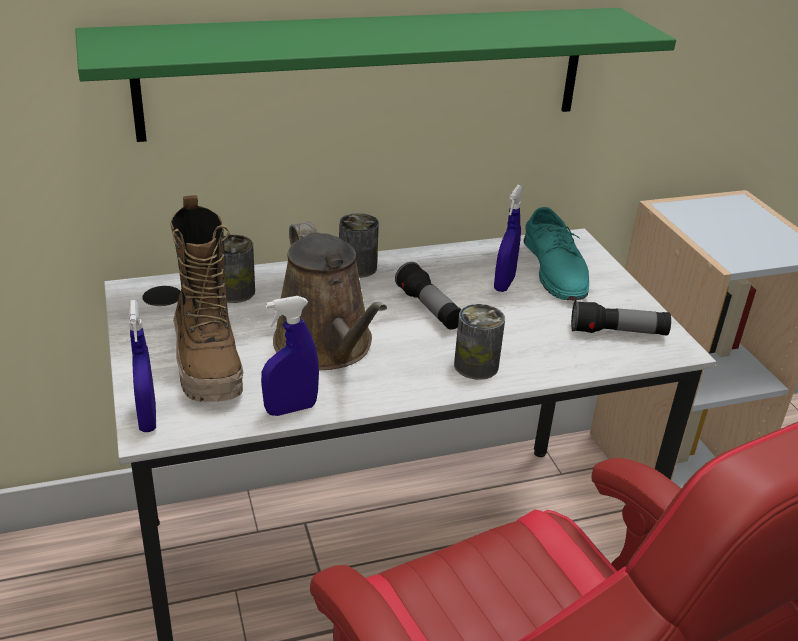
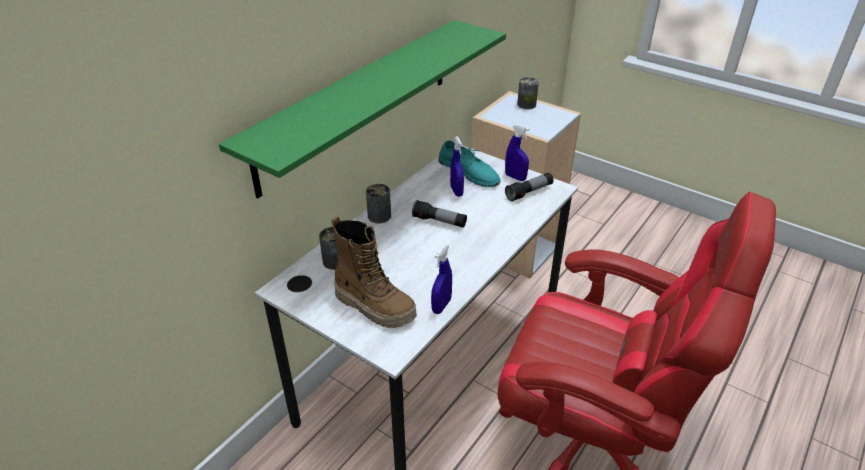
camera: 35 degrees left, 5 degrees up
(147, 418) = (383, 349): blue spray bottle -> blue spray bottle (515, 177)
(327, 347) = (418, 266): brown watering can -> none
(476, 366) = (492, 240): can -> can (526, 104)

